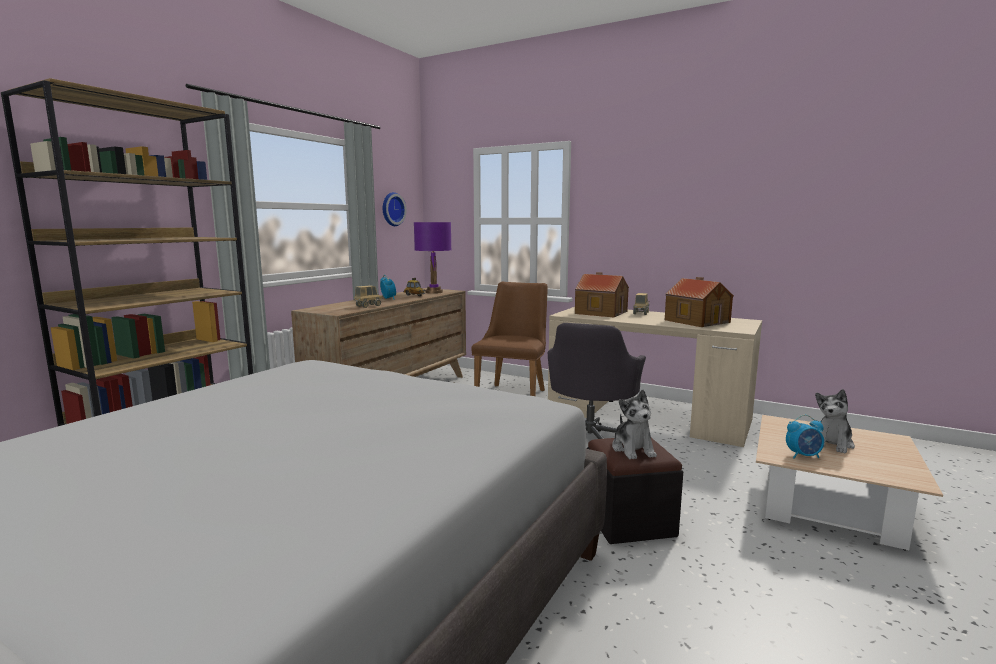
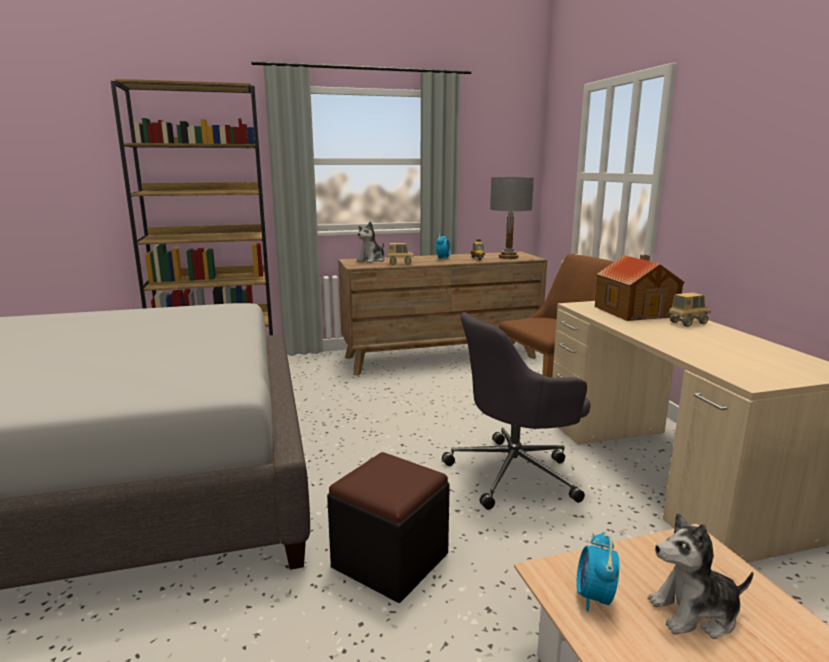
camera: 45 degrees right, 5 degrees up
(391, 209) = (491, 162): wall clock -> none
(434, 292) = (508, 257): purple table lamp -> grey table lamp
(633, 449) = (383, 477): plush toy -> plush toy (372, 260)
(697, 321) = (733, 351): toy house -> none
(803, 456) = (594, 597): alarm clock -> alarm clock turned 60 degrees clockwise

